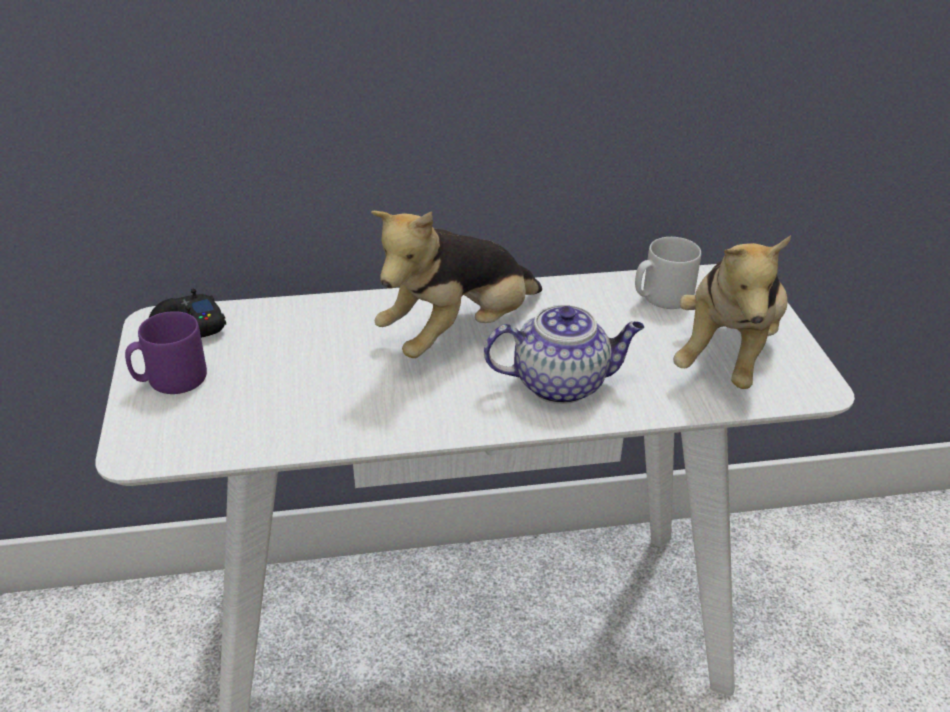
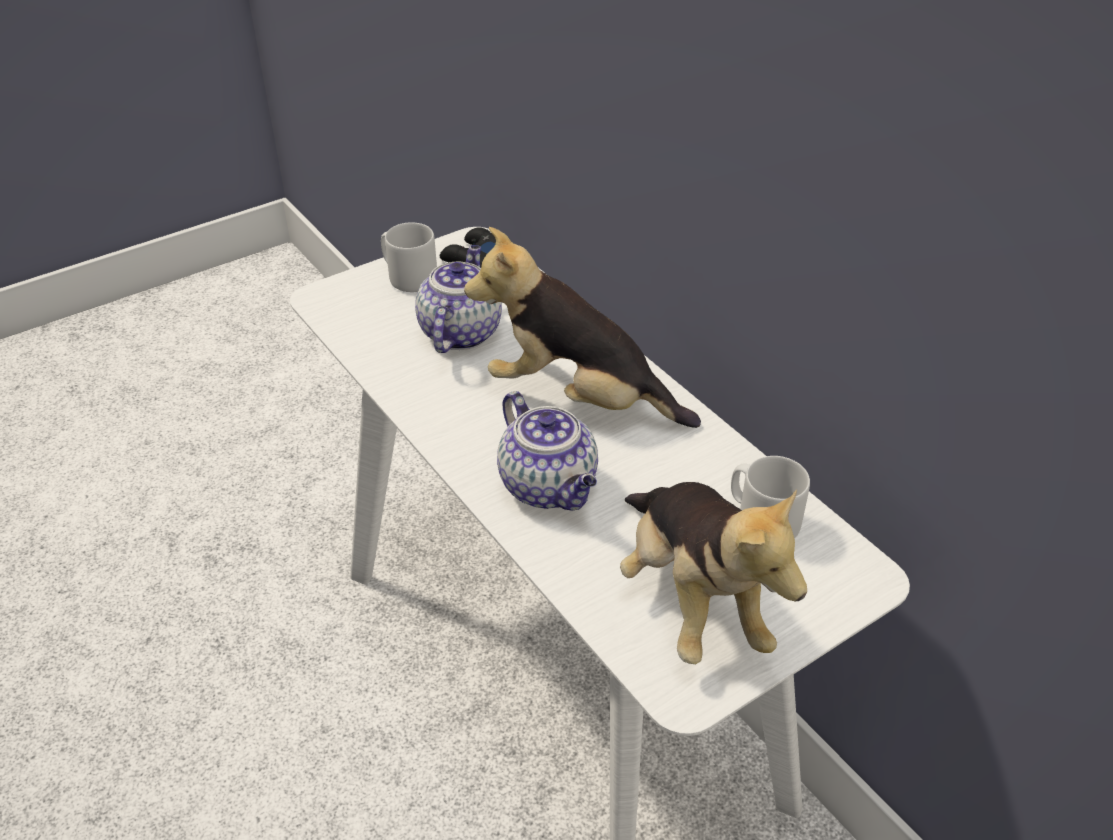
camera: 65 degrees right, 5 degrees up
(170, 380) = (408, 277): purple mug -> grey mug
(299, 372) = (460, 332): none -> teapot
(727, 354) = (692, 599): plush toy -> plush toy turned 105 degrees counterclockwise

